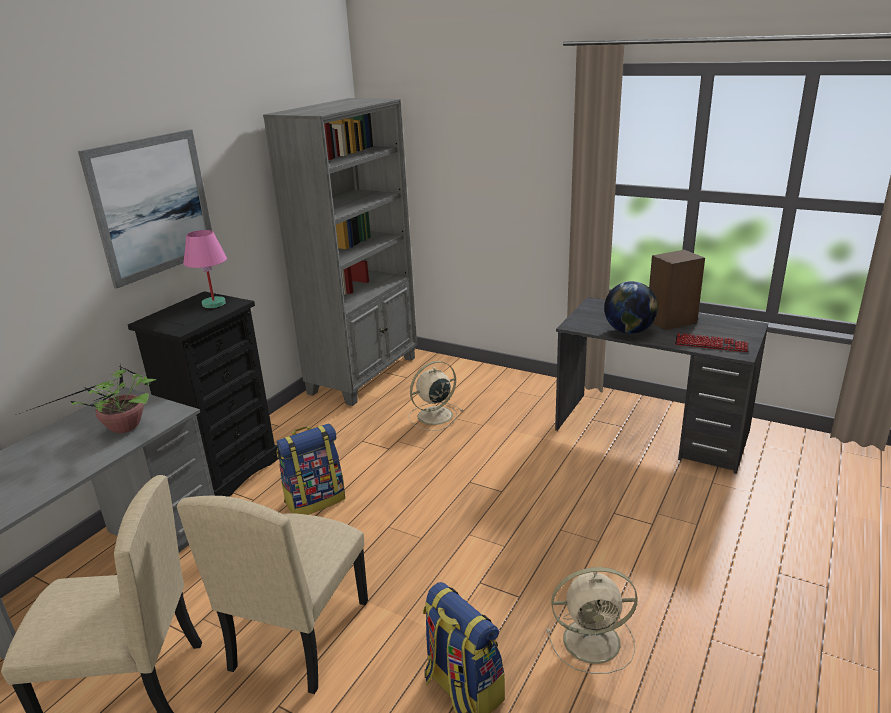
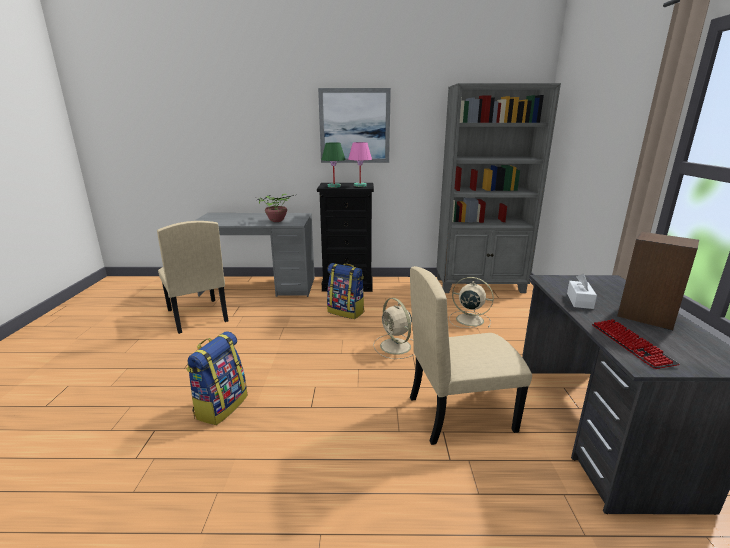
camera: 60 degrees right, 5 degrees down
(185, 321) = (333, 186): none -> green table lamp
(299, 634) = (243, 342): beige chair -> beige chair (460, 413)
(594, 640) = (285, 455): beige fan -> beige fan (396, 347)
(629, 331) = (579, 301): globe -> white tissue box

